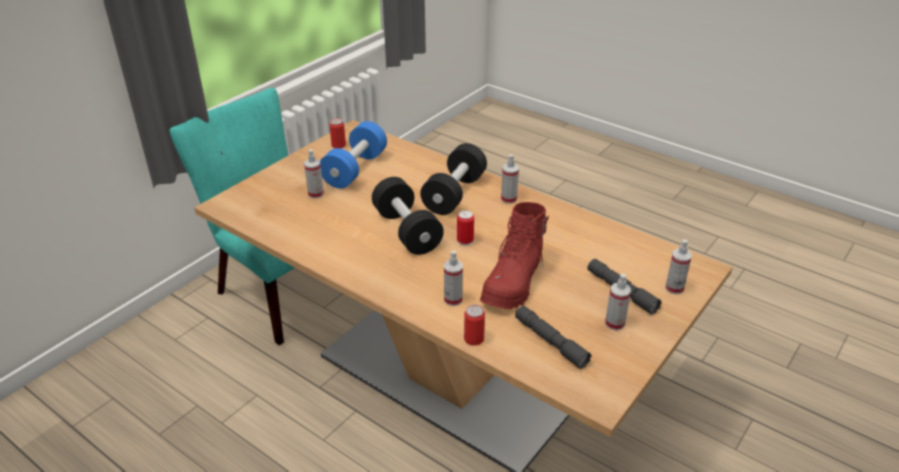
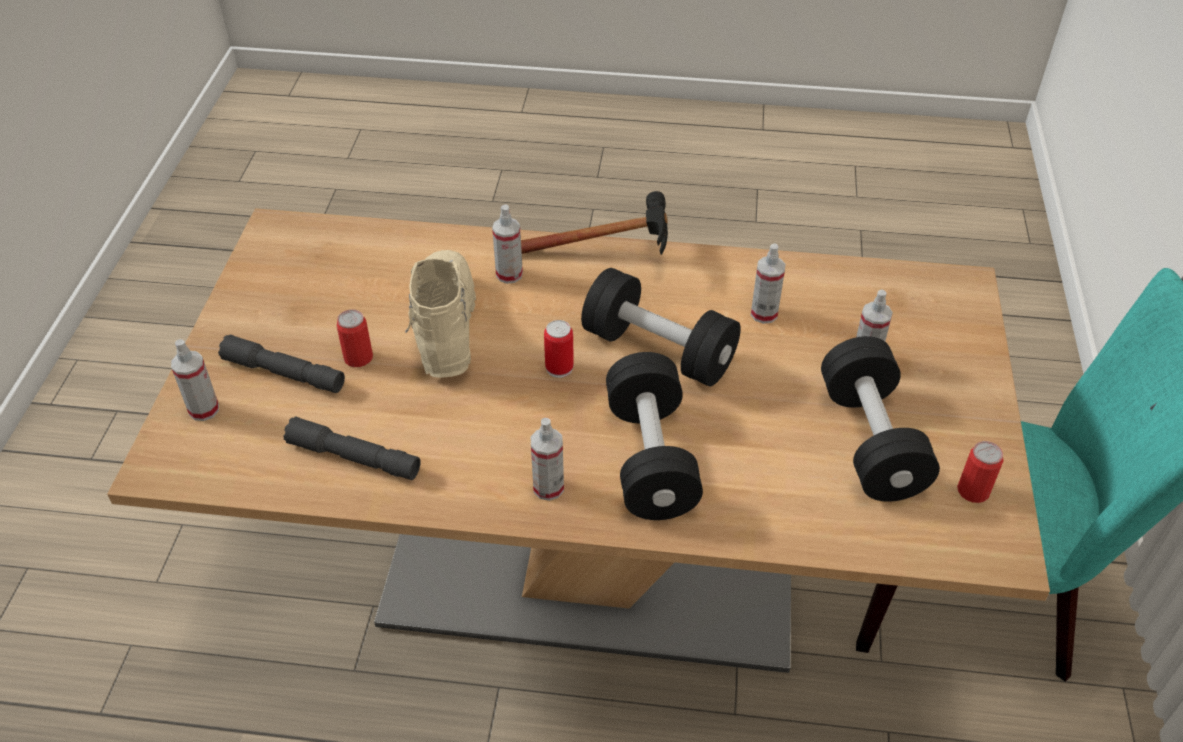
camera: 150 degrees right, 10 degrees up
(355, 169) = (871, 441): blue dumbbell -> black dumbbell
(379, 289) = (612, 253): none -> hammer
(474, 339) = (450, 239): can -> can (358, 358)
(514, 283) = (444, 328): red boot -> beige boot
(550, 342) = (356, 268): grey flashlight -> grey flashlight (354, 457)
(614, 323) = (281, 321): spray bottle -> spray bottle (764, 314)

